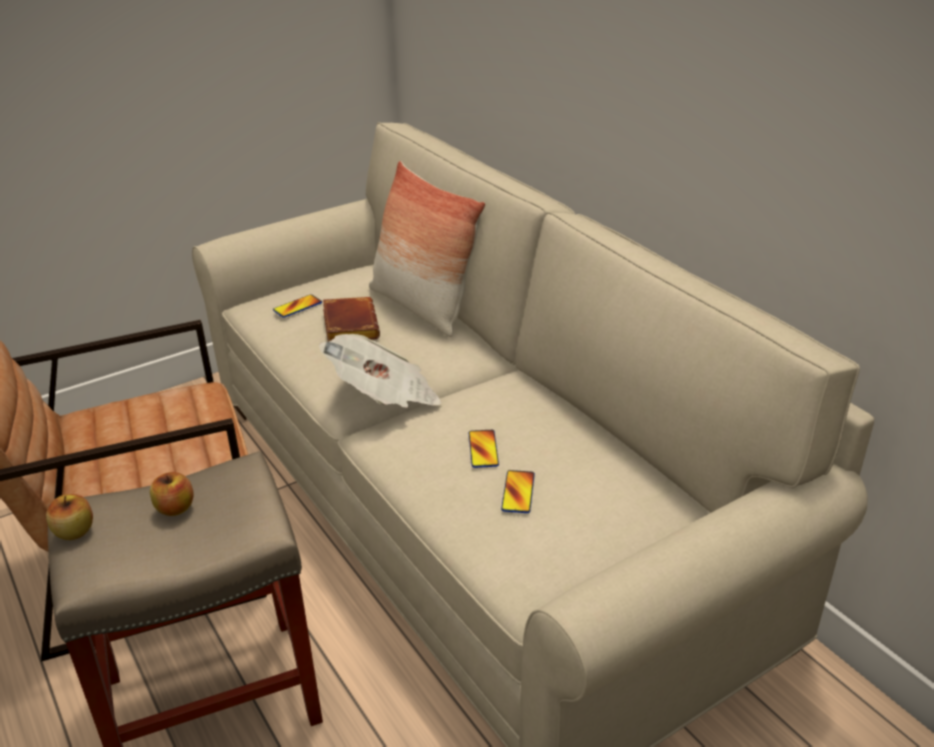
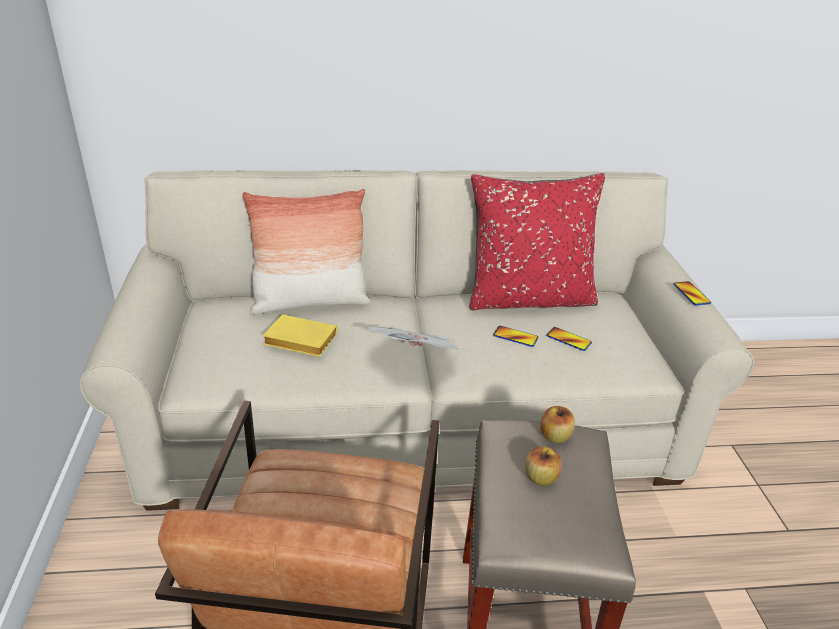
camera: 65 degrees left, 0 degrees up
(74, 531) = (548, 542): apple -> apple (555, 436)
(297, 307) = (235, 357): phone -> phone (691, 294)
(348, 325) = (298, 341): brown book -> yellow book
(587, 437) = (529, 298): none -> red pillow

